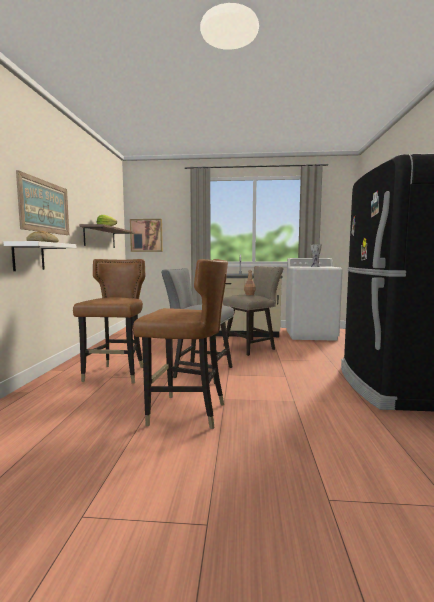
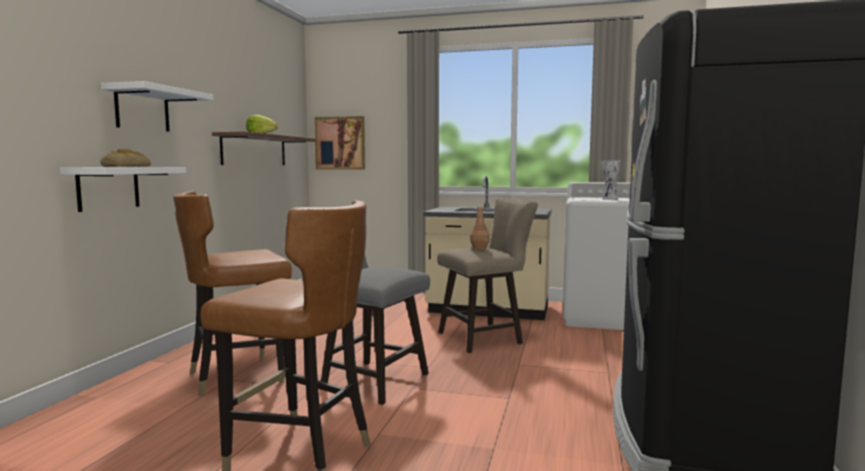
camera: 10 degrees right, 0 degrees up
(45, 206) = (142, 109): picture -> white shelf
(116, 375) = (238, 376): brown chair -> brown chair turned 135 degrees counterclockwise

